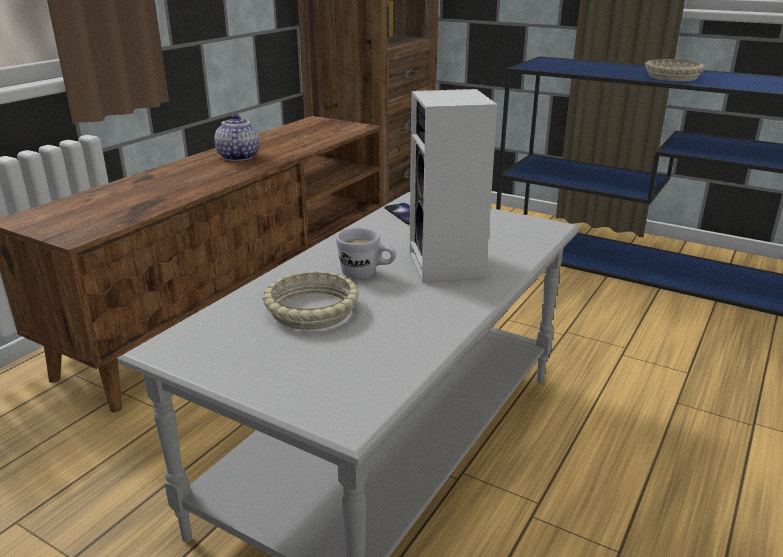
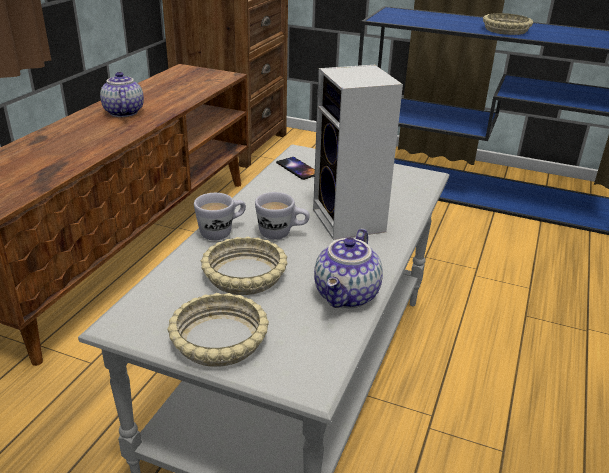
camera: 10 degrees left, 5 degrees up
(262, 369) = (220, 338): none -> beige bowl
(302, 270) = (222, 232): none -> white mug
(419, 338) = (348, 296): none -> teapot

